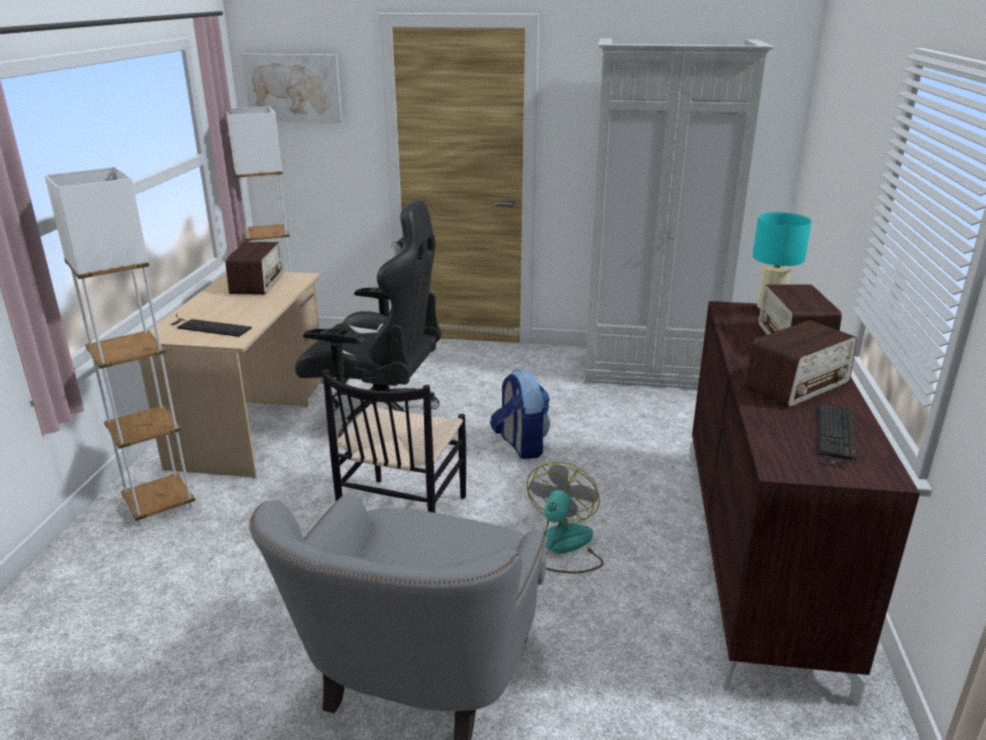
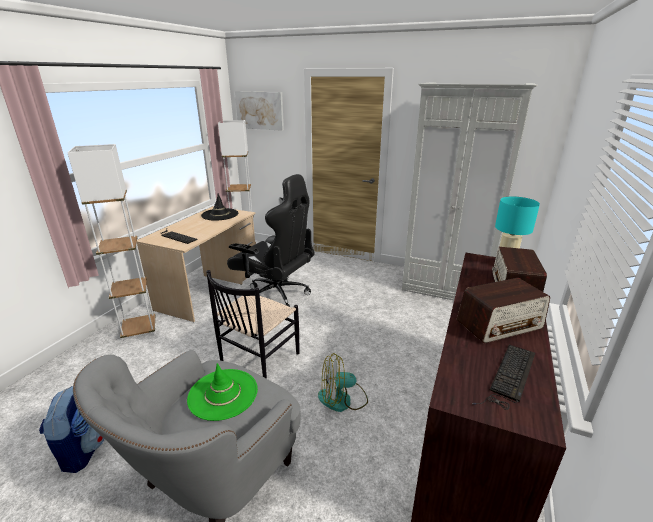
camera: 15 degrees right, 0 degrees up
(257, 283) = (220, 214): radio -> black hat
(426, 545) = (223, 394): none -> green hat
(520, 445) = (346, 325): backpack -> backpack (83, 449)
(563, 547) = (342, 399): fan -> fan turned 135 degrees counterclockwise

